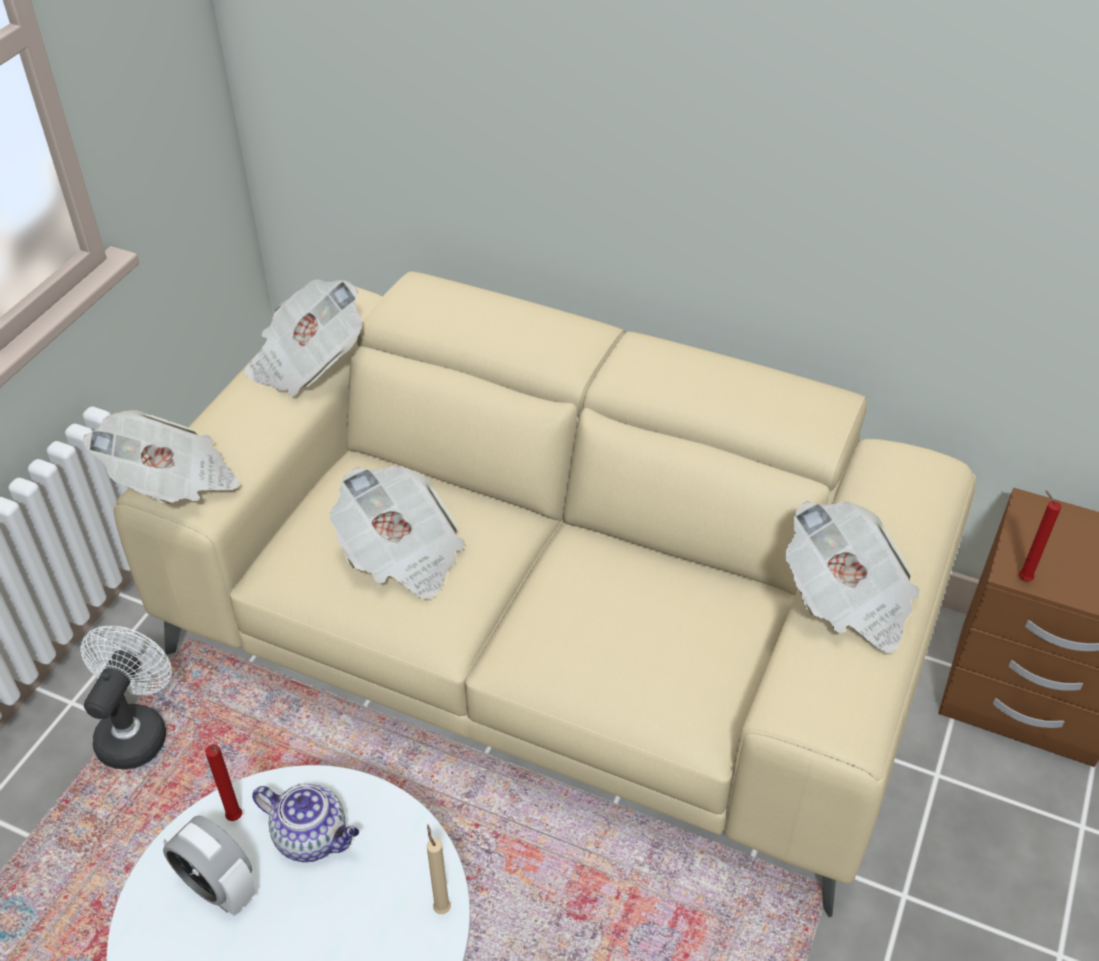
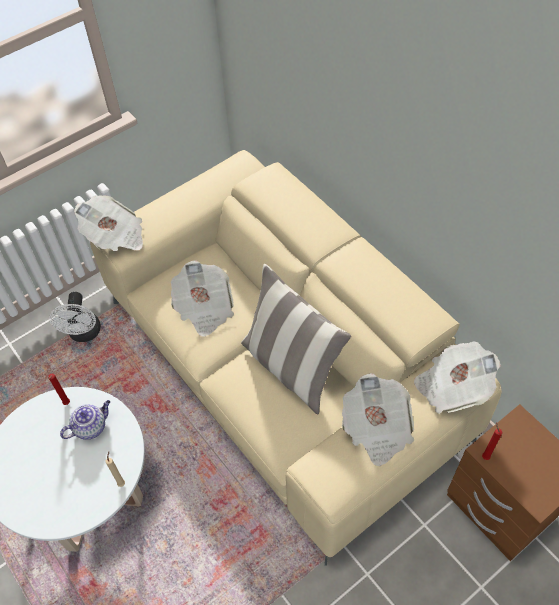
camera: 30 degrees right, 10 degrees up
(136, 730) = (84, 334): white fan -> white fan turned 135 degrees clockwise
(218, 887) = (44, 430): alarm clock -> none
(306, 362) = (207, 194): newspaper -> newspaper (452, 387)
(313, 837) = (91, 426): teapot -> teapot turned 90 degrees counterclockwise
(619, 586) = (292, 367): none -> pillow

